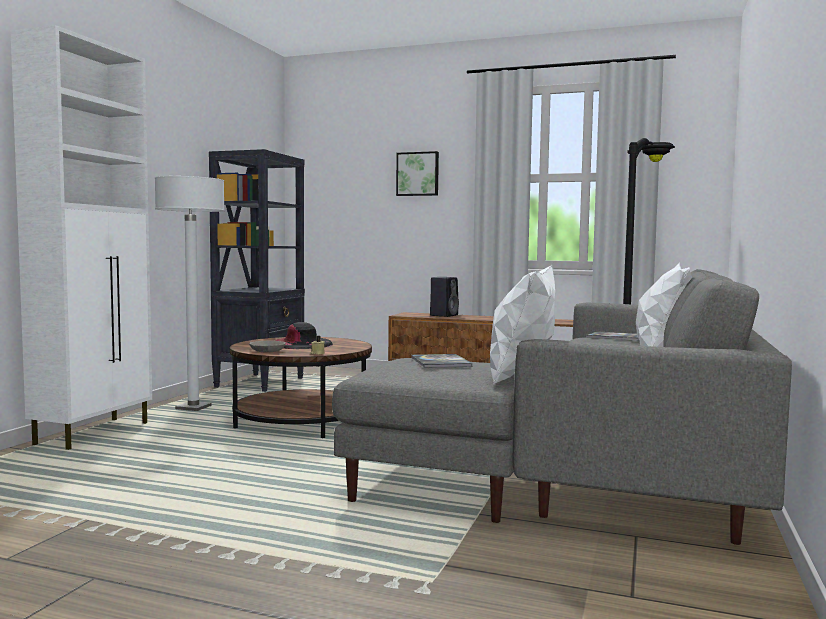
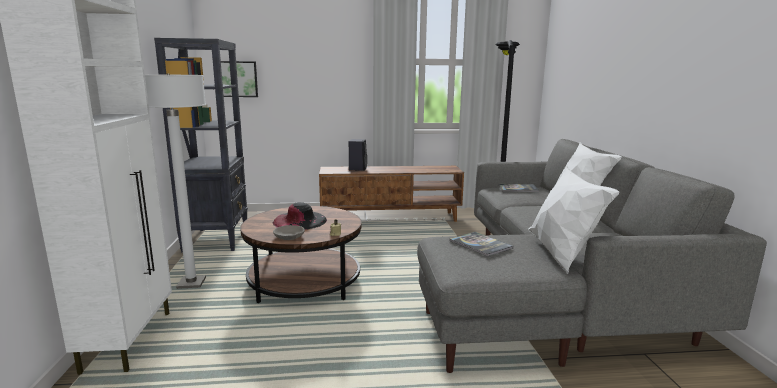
camera: 25 degrees left, 10 degrees up
(418, 174) = (323, 55): picture -> picture (239, 79)

